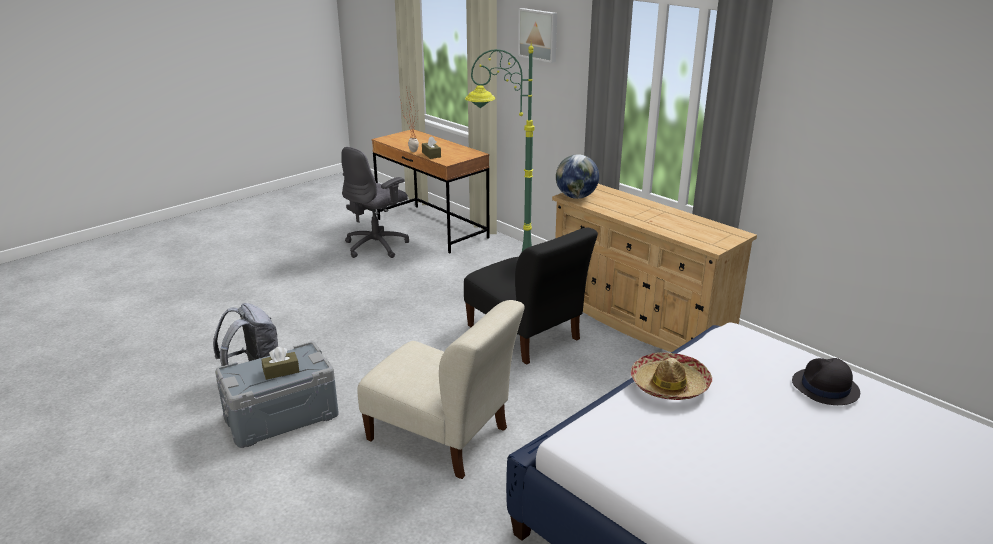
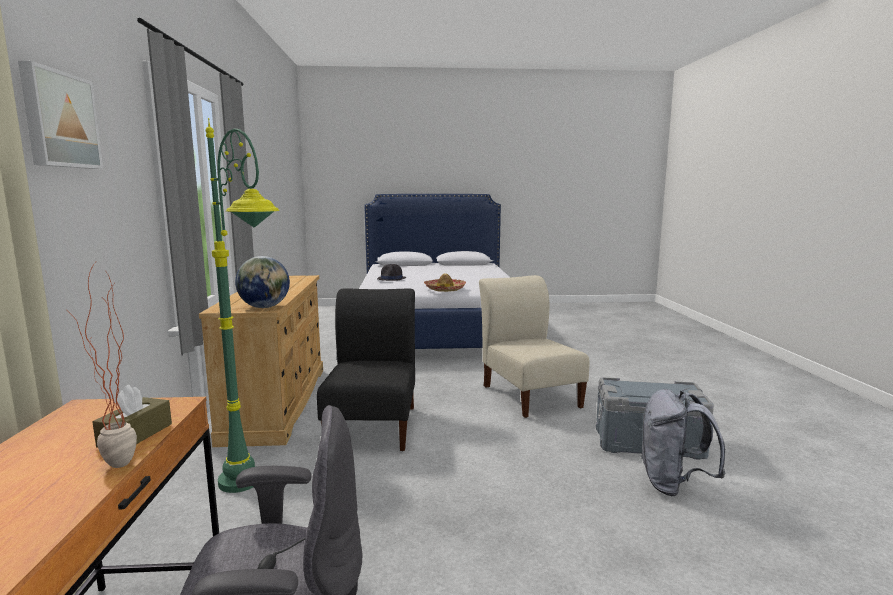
camera: 140 degrees left, 15 degrees down
(281, 371) = (646, 388): brown tissue box -> none

